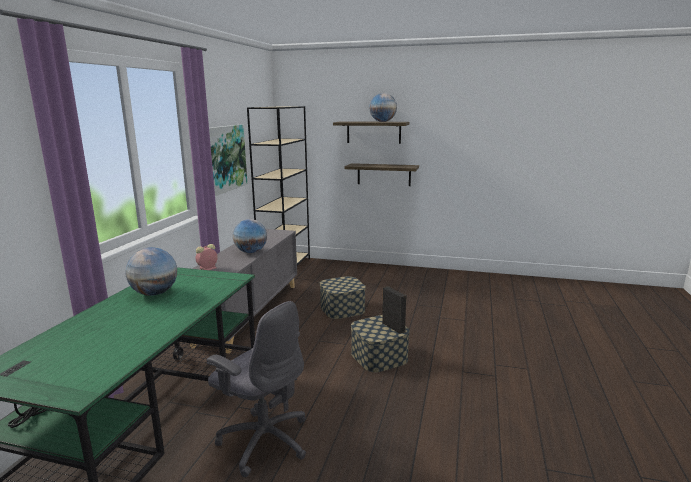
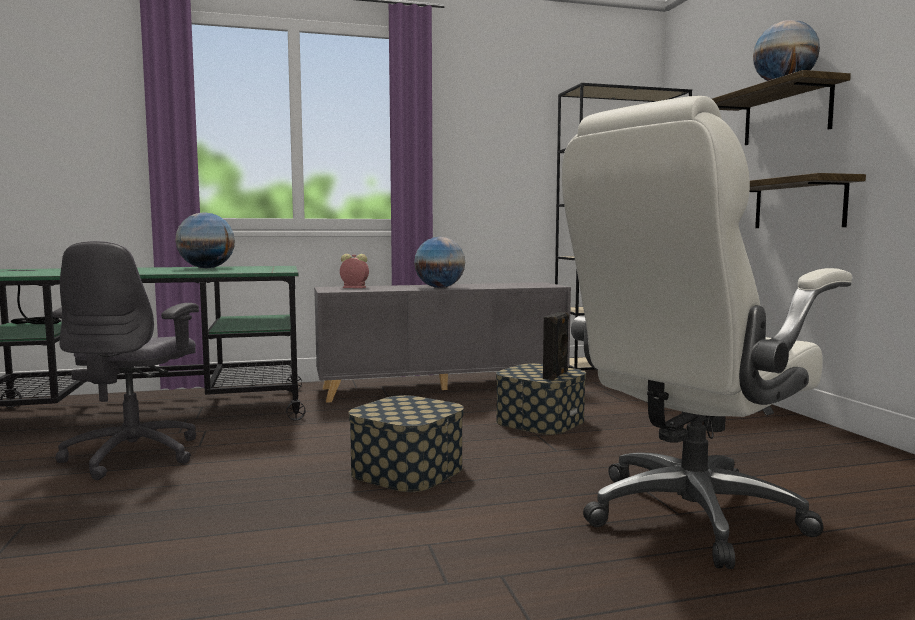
camera: 60 degrees right, 10 degrees down
(224, 159) = (491, 165): picture -> none
(394, 327) = (418, 415): black speaker -> black speaker (556, 375)
(468, 319) = (688, 516): none -> white office chair

